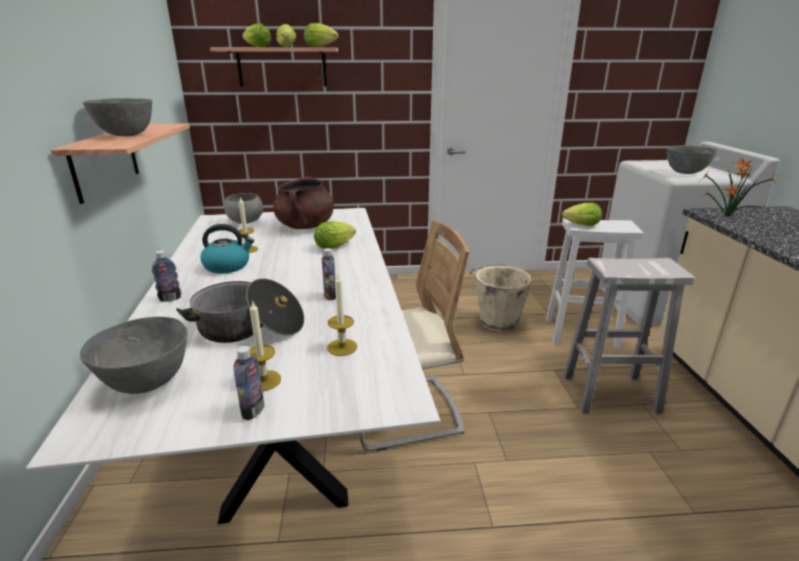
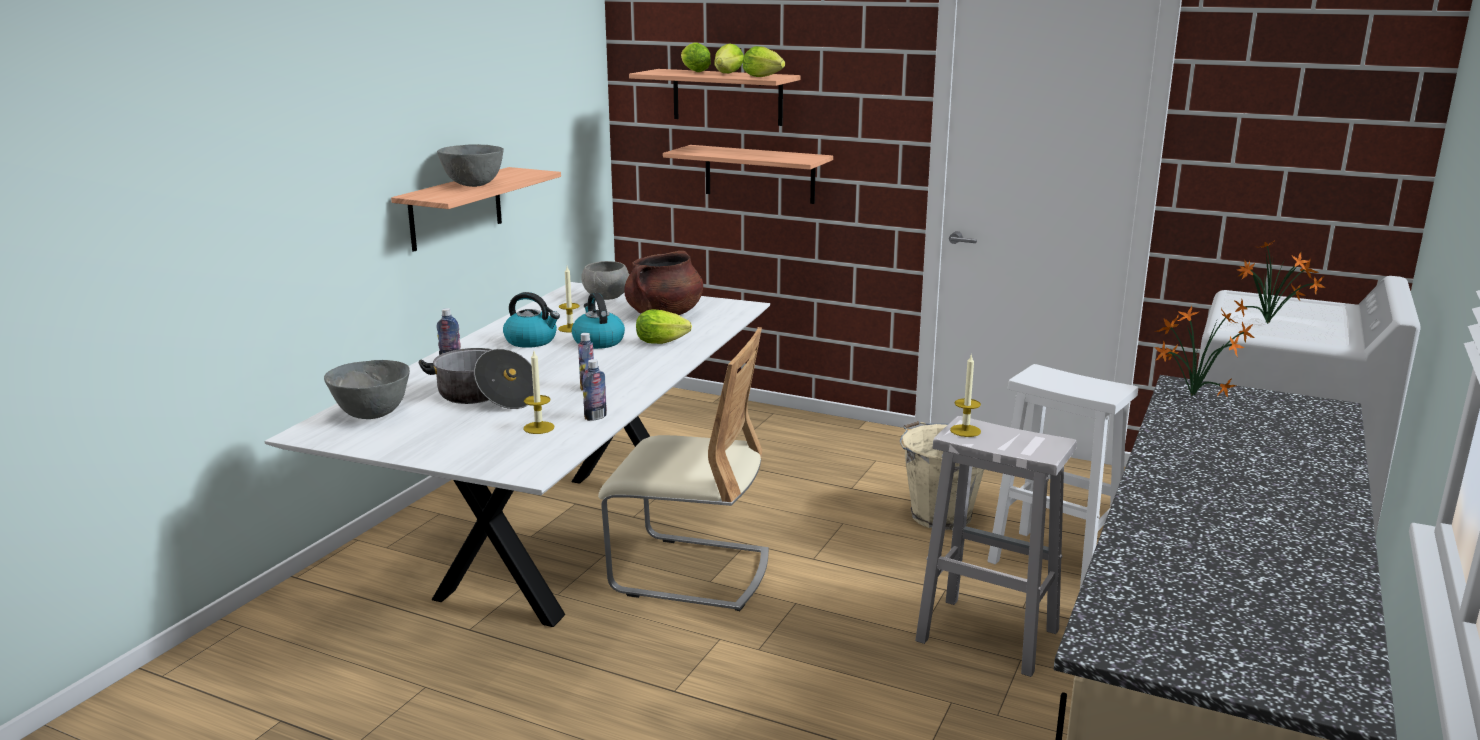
camera: 30 degrees right, 5 degrees down
(253, 411) = (421, 449): bottle -> bottle (595, 417)
(264, 380) = (450, 434): candle -> candle (965, 431)
(284, 255) = (598, 341): none -> kettle
(312, 123) = (759, 174): none -> shelf
(579, 225) = (1035, 377): lettuce -> none
(685, 173) = (1269, 324): grey bowl -> potted plant

